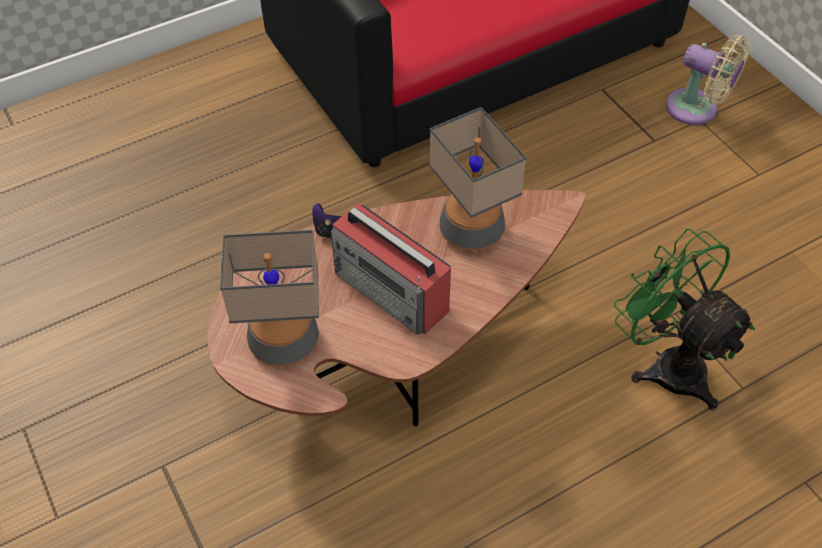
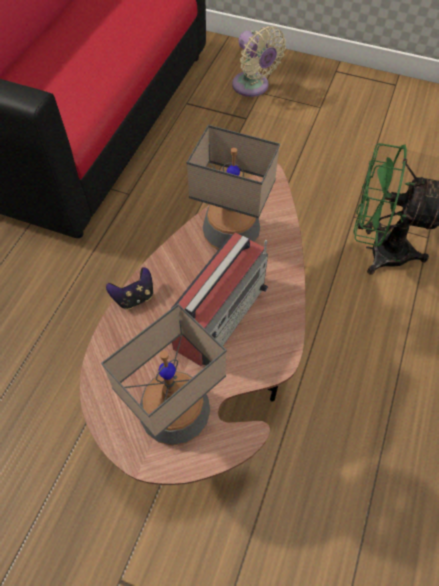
camera: 40 degrees left, 5 degrees up
(392, 292) = (220, 315): radio -> radio turned 60 degrees counterclockwise
(697, 110) = (252, 87): beige fan -> beige fan turned 60 degrees clockwise

